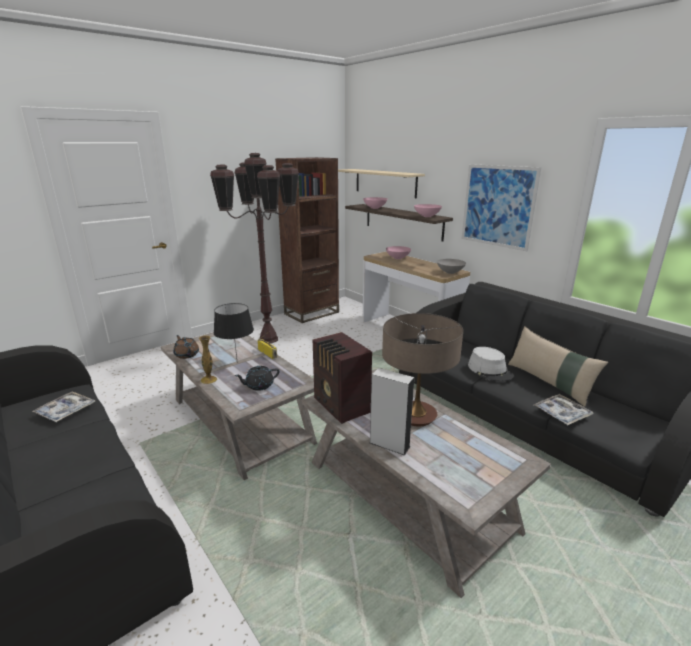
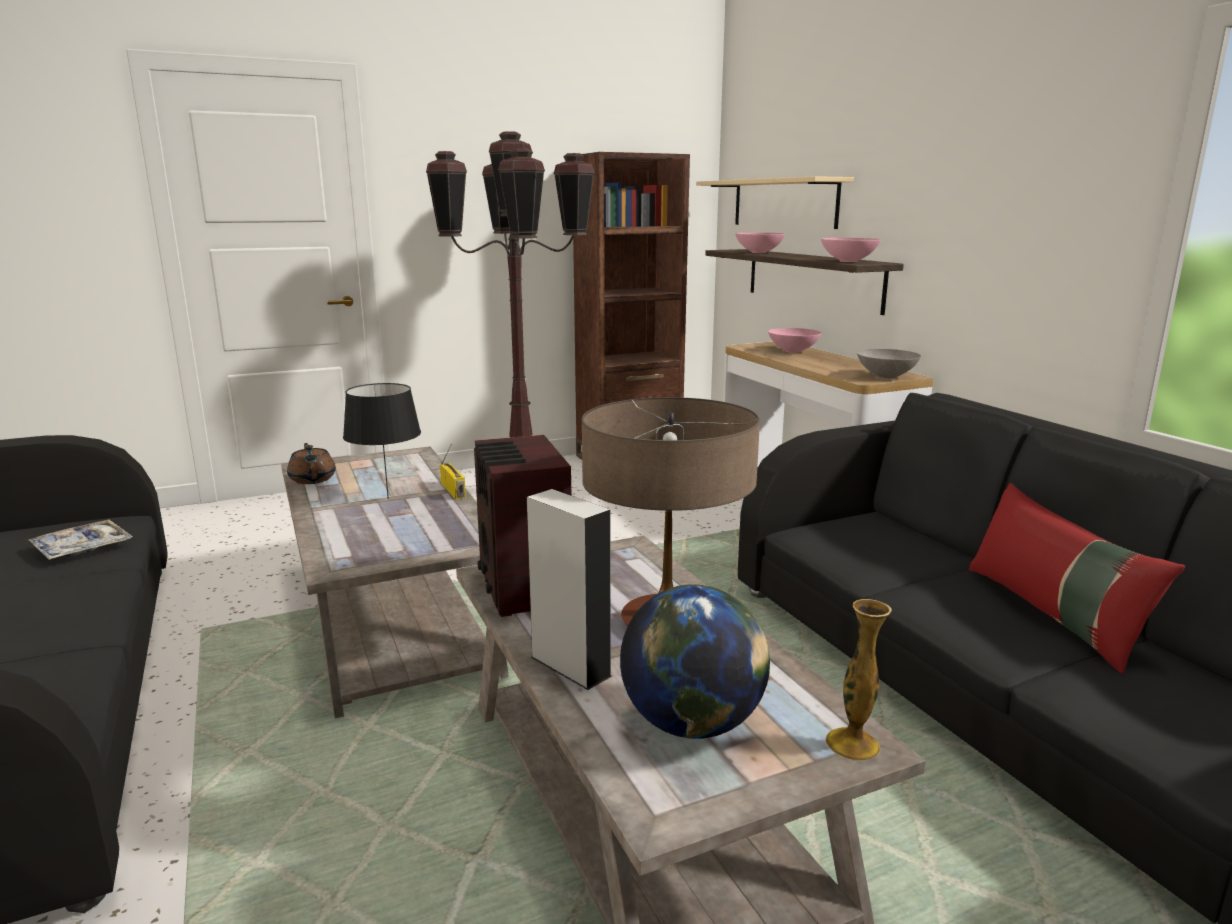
camera: 15 degrees right, 5 degrees down
(208, 380) = (317, 519): vase -> vase (852, 744)
(259, 385) = (396, 537): black teapot -> none
(457, 464) = (692, 725): none -> globe
(490, 370) = (917, 576): grey hat -> none
(498, 206) = (991, 231): picture -> none
(549, 382) = (1053, 615): beige pillow -> red pillow
(562, 414) = (1050, 679): tray -> none

